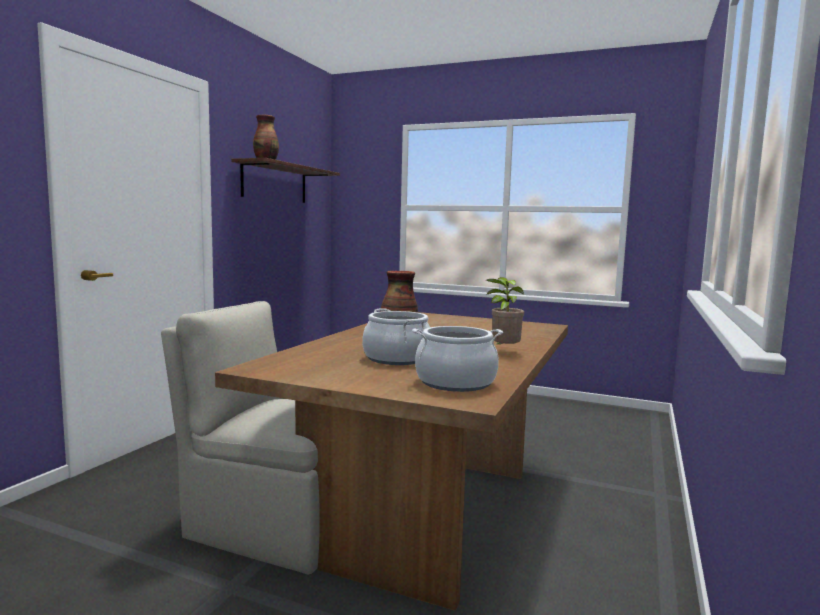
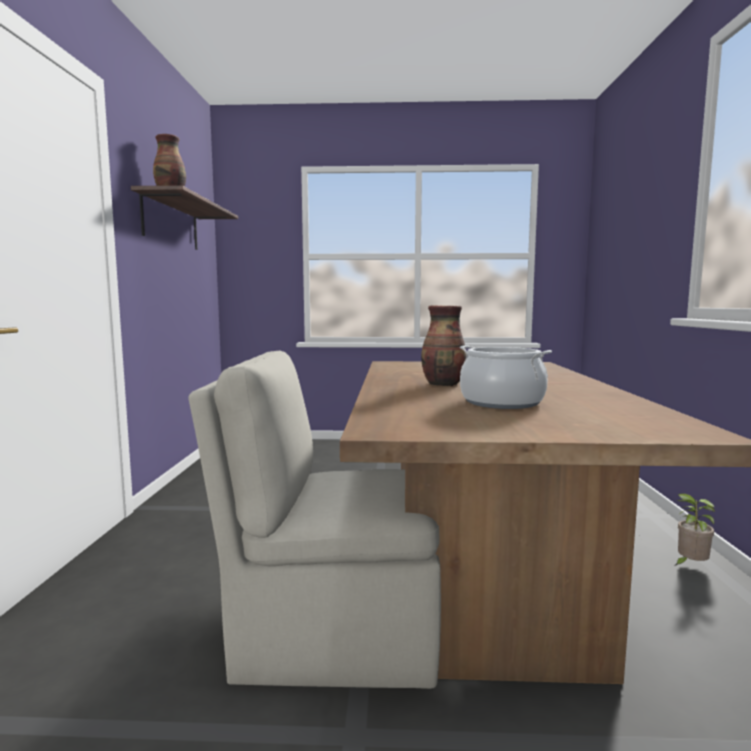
camera: 20 degrees left, 0 degrees up
(455, 382) = (628, 418): cooking pot -> none
(503, 351) = (574, 386): potted plant -> potted plant (690, 565)

